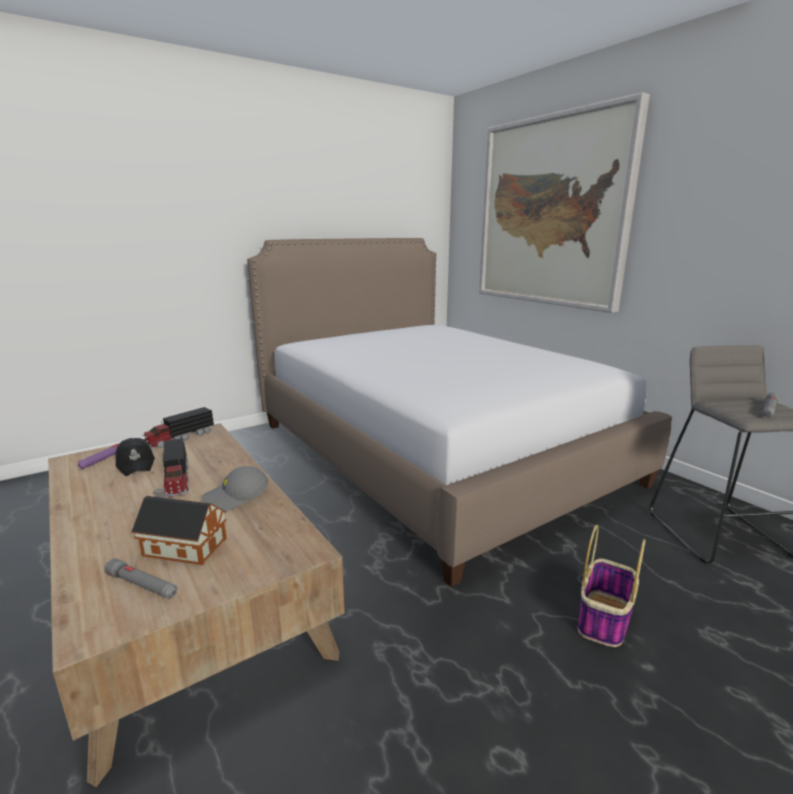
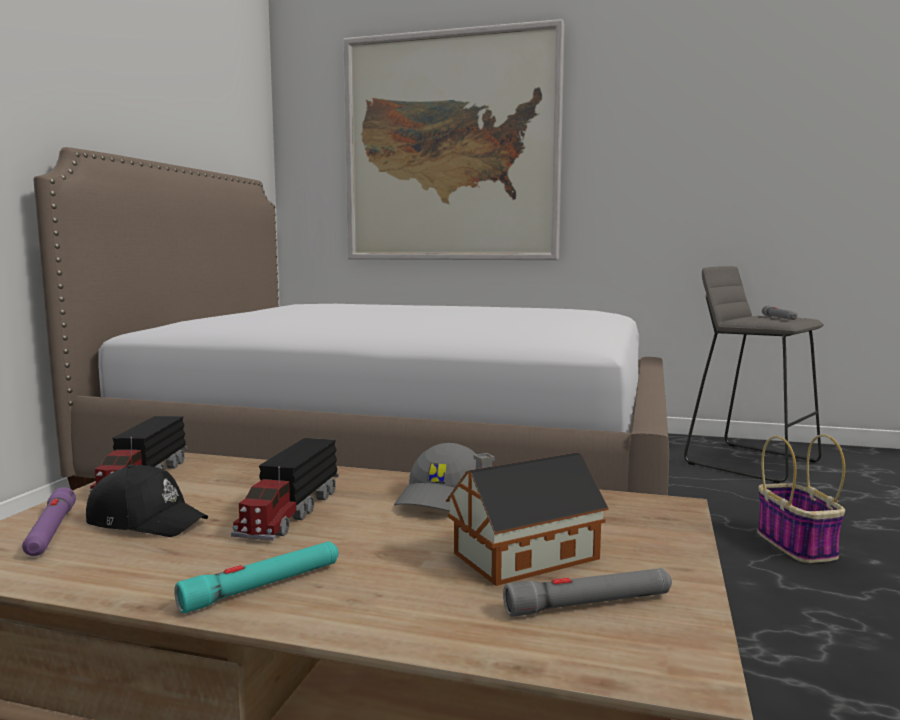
camera: 40 degrees left, 10 degrees down
(94, 515) = (263, 586): none -> turquoise flashlight
(177, 479) = (289, 512): toy truck -> toy truck turned 75 degrees clockwise

